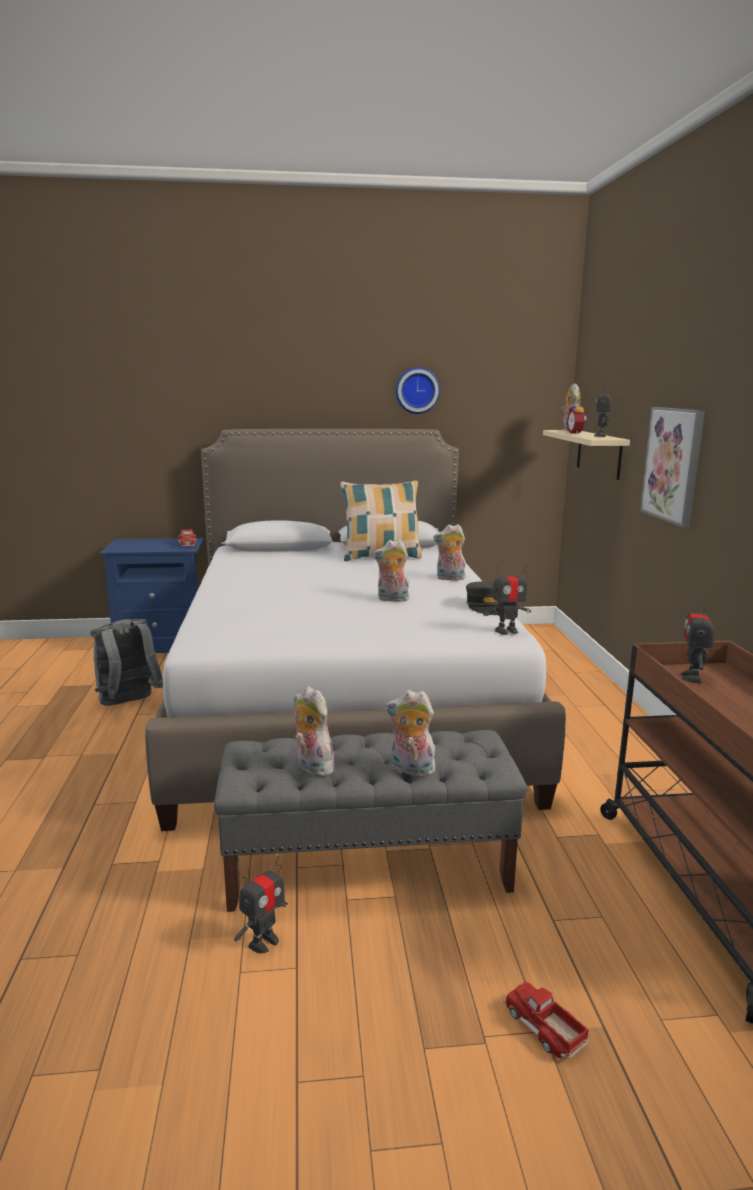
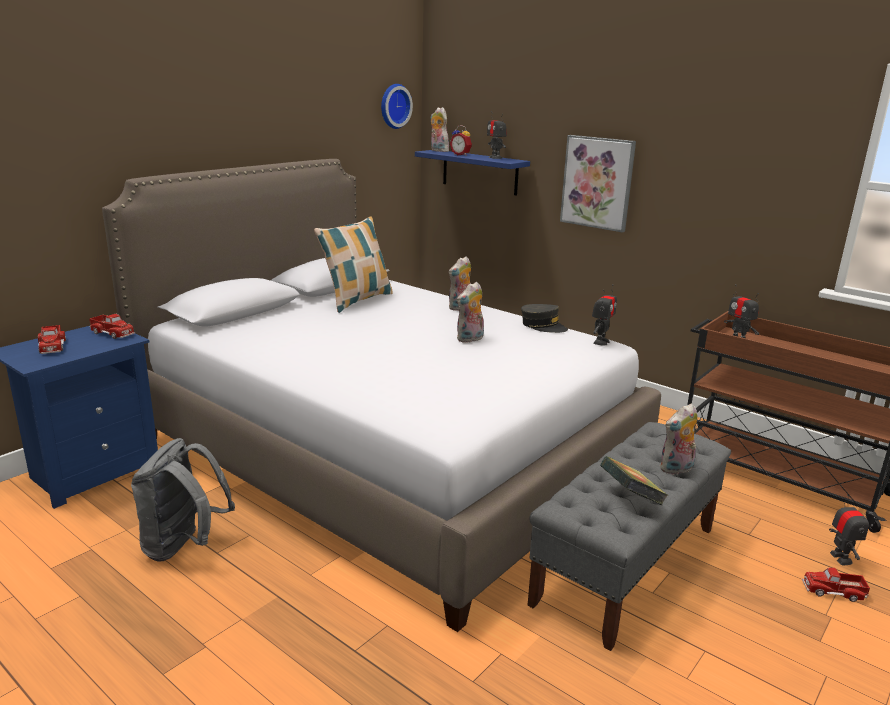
camera: 45 degrees left, 5 degrees up
(144, 543) = (52, 346): none -> toy truck
(263, 942) = (664, 651): toy robot -> toy robot (840, 558)
(311, 767) = (630, 498): plush toy -> book
(417, 390) = (308, 117): wall clock -> wall clock (393, 106)
(599, 453) = (479, 172): beige shelf -> blue shelf

